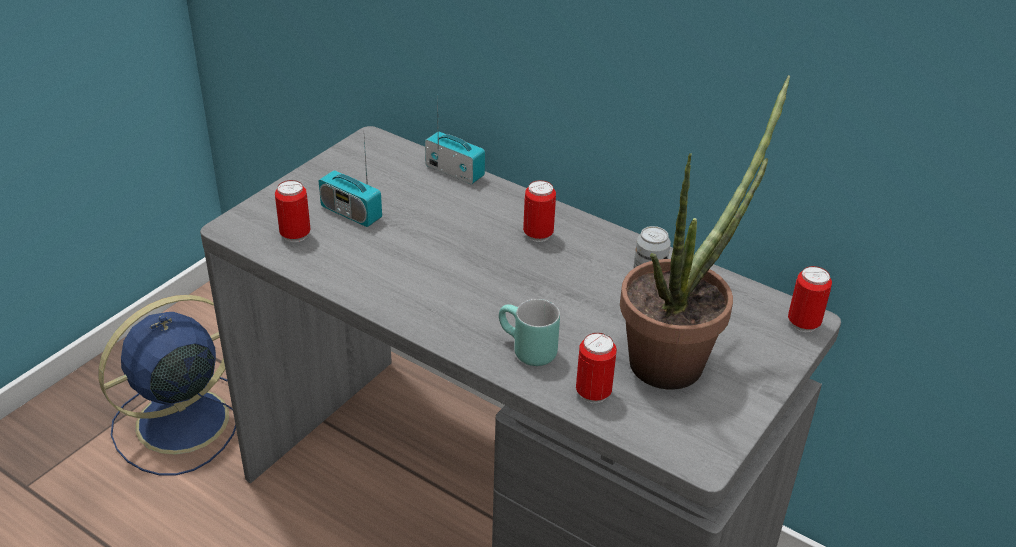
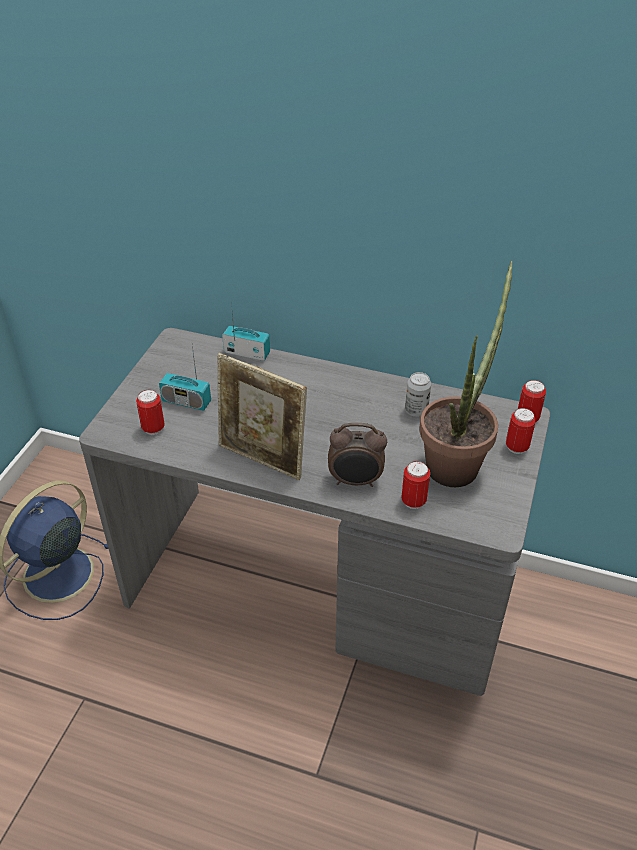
camera: 15 degrees left, 5 degrees up
(414, 299) = (262, 459): none -> picture frame
(525, 351) = (355, 481): turquoise mug -> alarm clock
(538, 235) = (327, 390): can -> can (516, 447)

